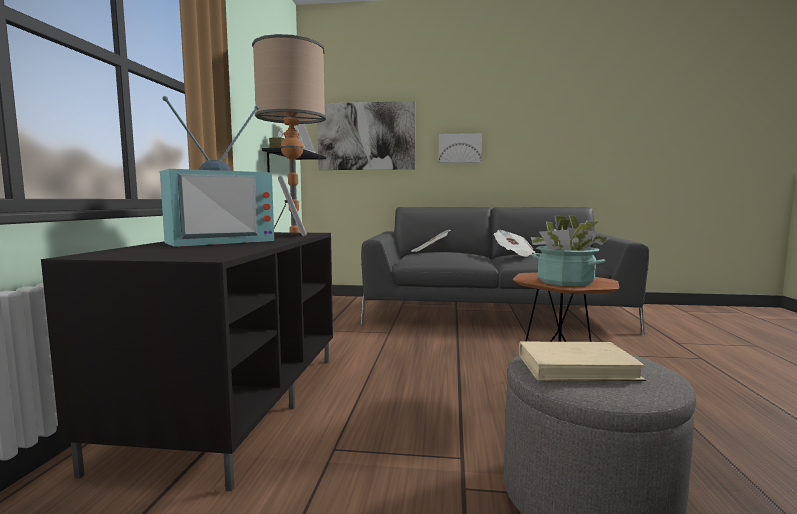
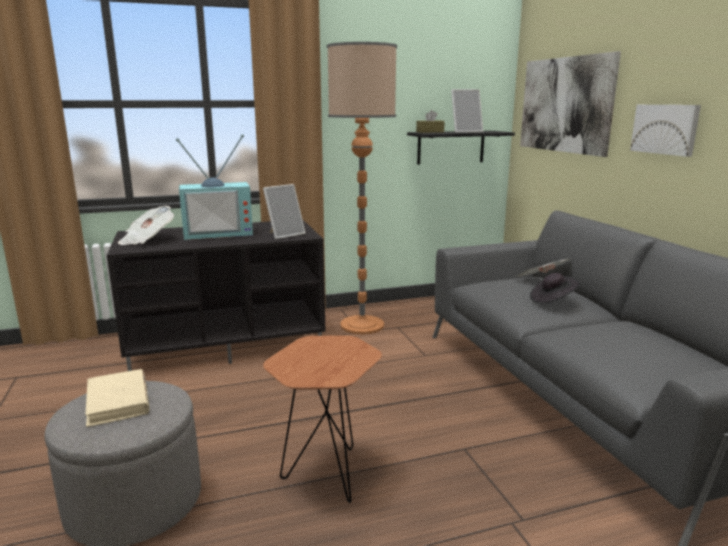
camera: 65 degrees right, 10 degrees up
(220, 241) = (219, 233): television -> television turned 45 degrees counterclockwise
(469, 253) = (553, 300): none -> black hat
(514, 254) = (591, 323): newspaper -> newspaper (147, 240)
(565, 282) = (307, 359): potted plant -> none

